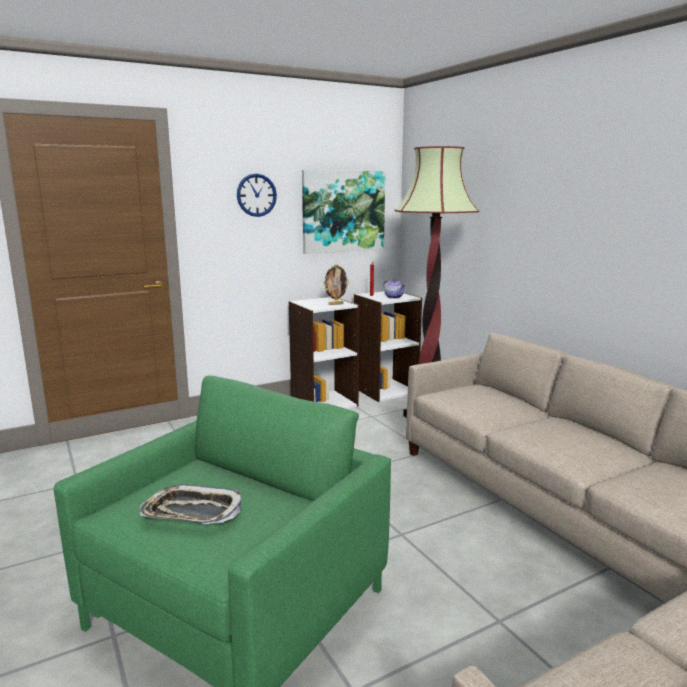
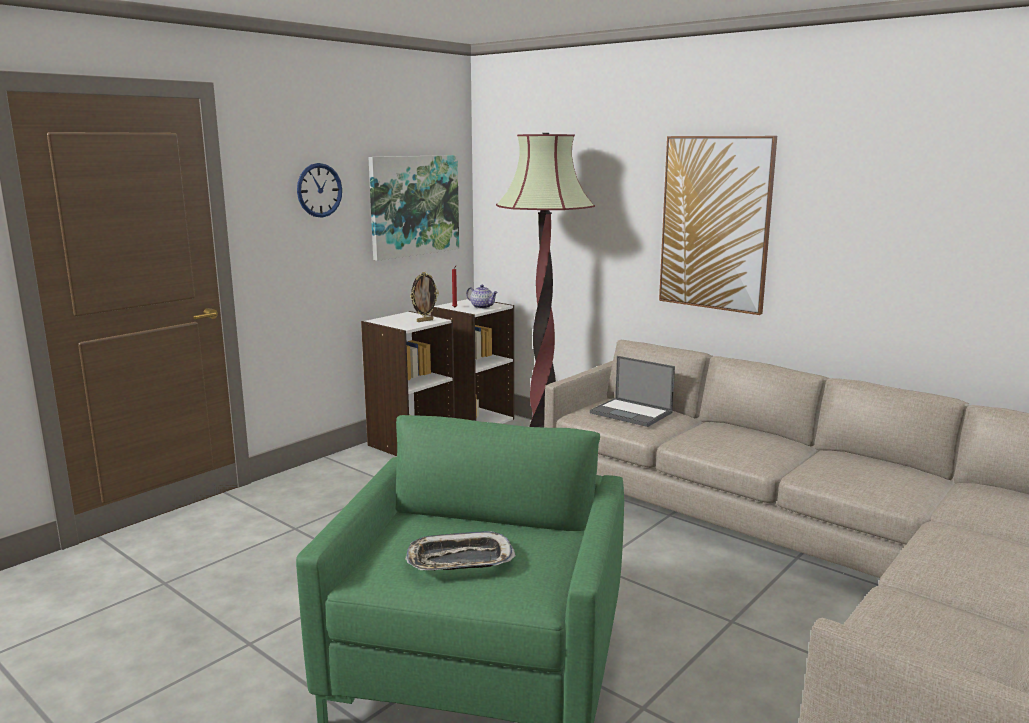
camera: 20 degrees left, 0 degrees up
(482, 399) = (632, 413): none -> laptop
(584, 228) = (715, 223): none -> picture

